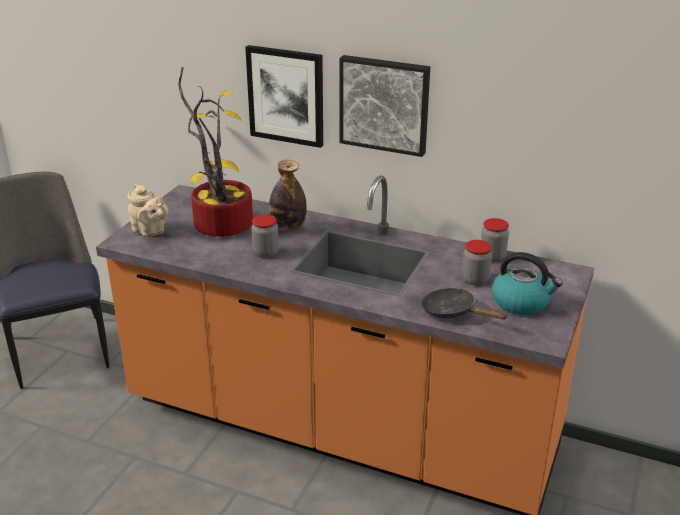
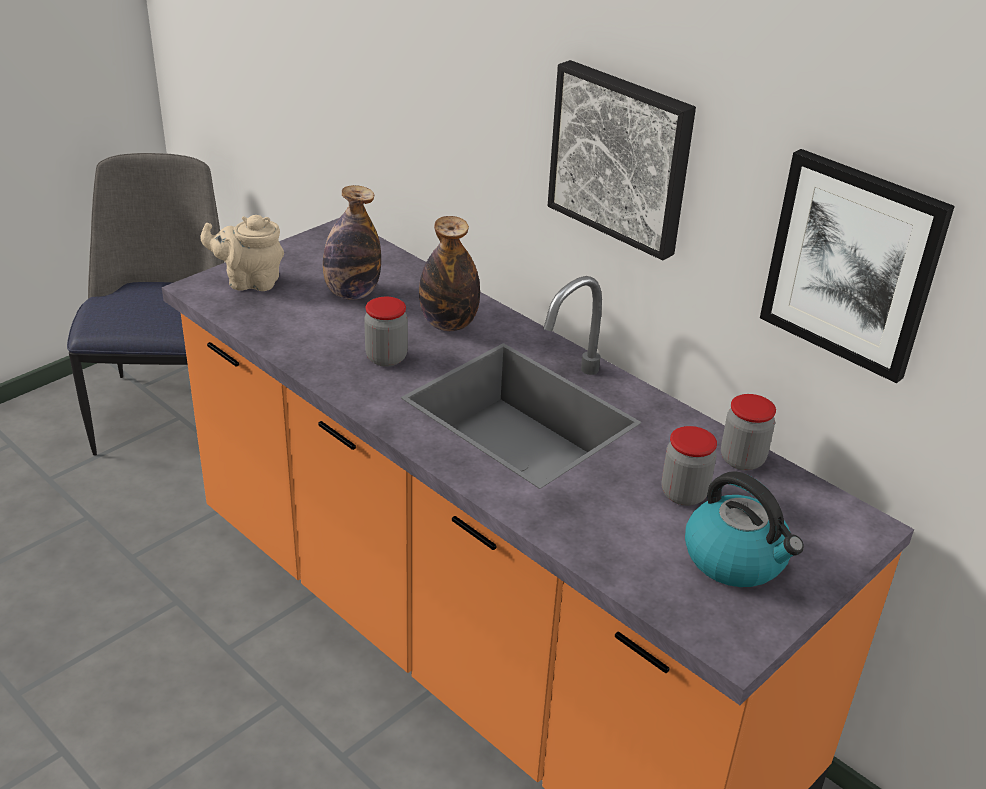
camera: 20 degrees right, 5 degrees up
(150, 231) = (250, 281): beige teapot -> beige teapot turned 120 degrees clockwise
(218, 224) = (352, 293): potted plant -> bottle
(286, 95) = (487, 111): picture -> picture (852, 264)
(453, 312) = (606, 543): black frying pan -> none

